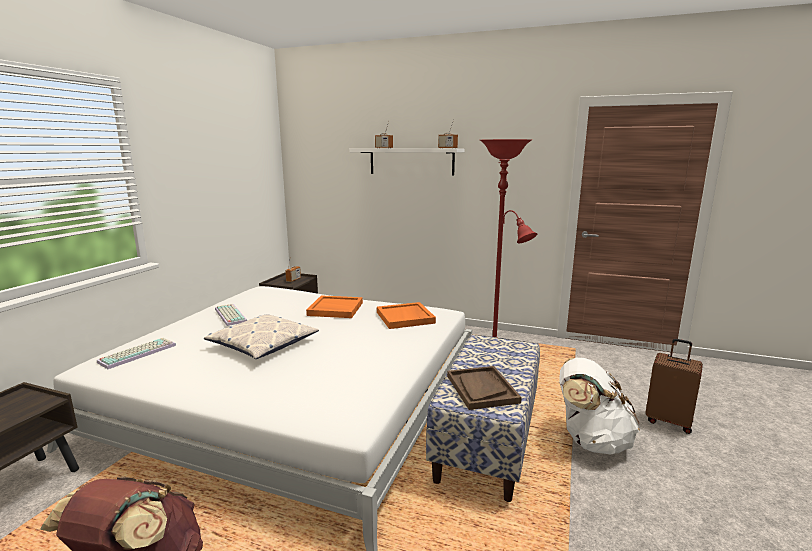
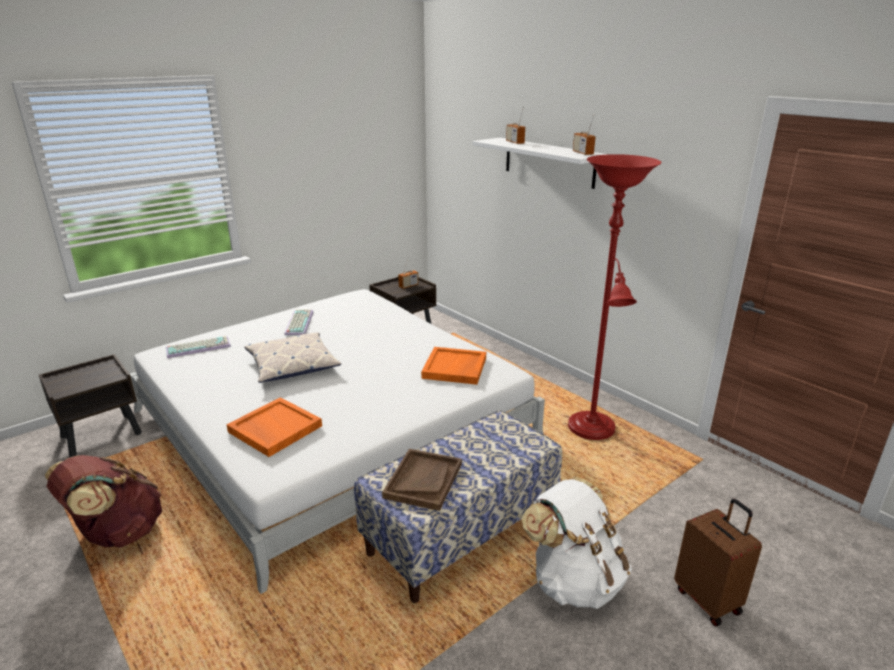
camera: 30 degrees right, 10 degrees up
(335, 309) = (398, 338): orange tray -> orange tray (274, 429)

